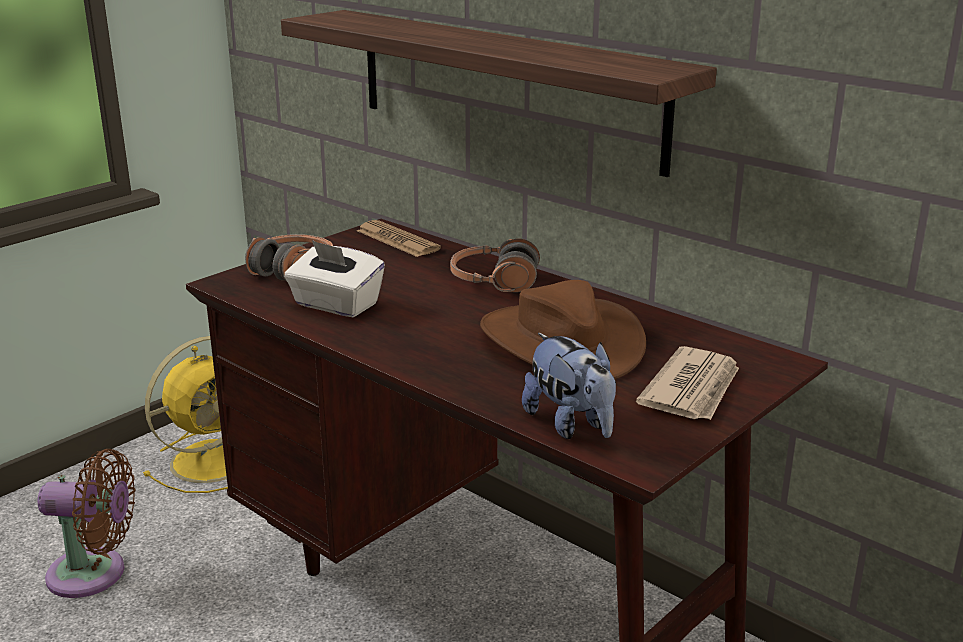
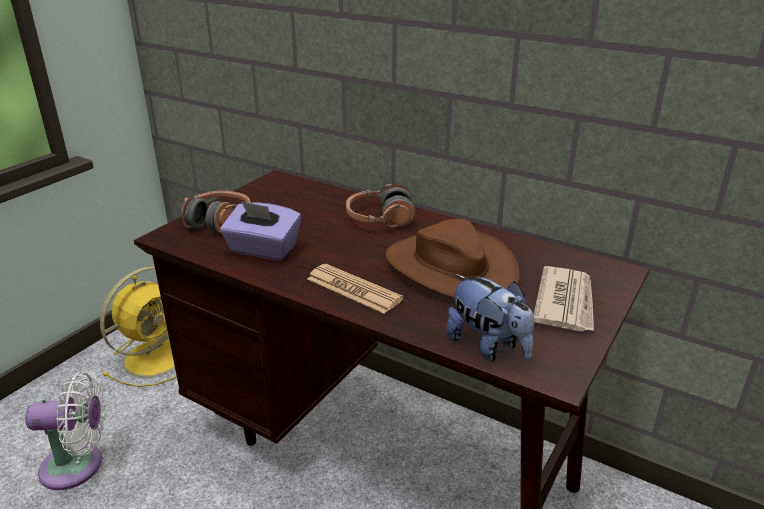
camera: 10 degrees left, 5 degrees up
(94, 574) = (78, 466): brown fan -> white fan
(336, 305) = (263, 250): white tissue box -> purple tissue box
(397, 240) = (293, 188): newspaper -> newspaper (353, 289)
(504, 87) = (376, 66): shelf -> none

